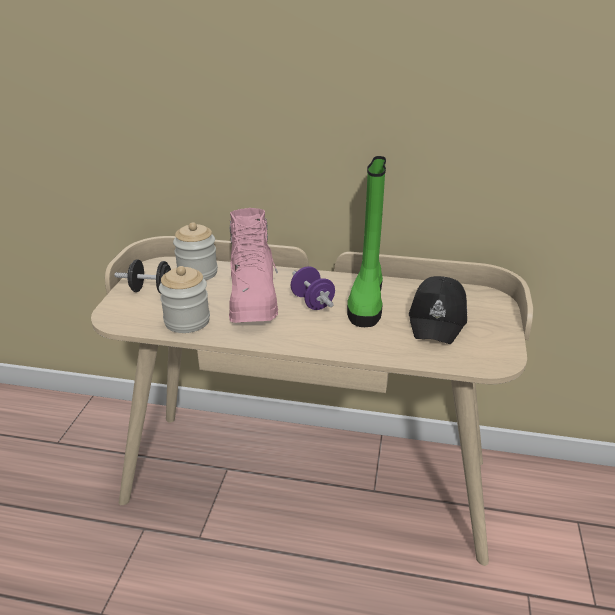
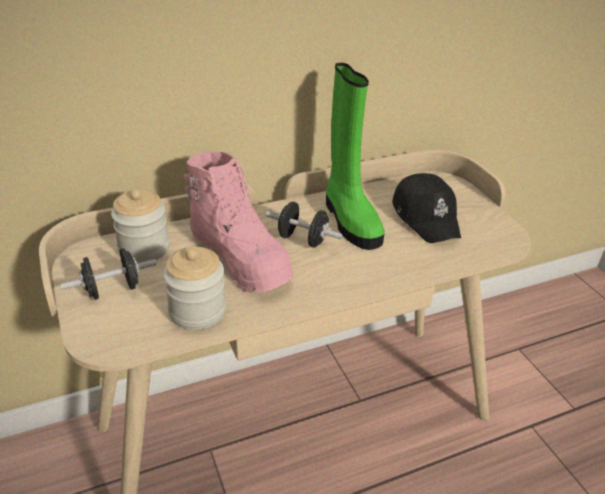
camera: 35 degrees left, 5 degrees up
(312, 302) = (302, 239): purple dumbbell -> black dumbbell

